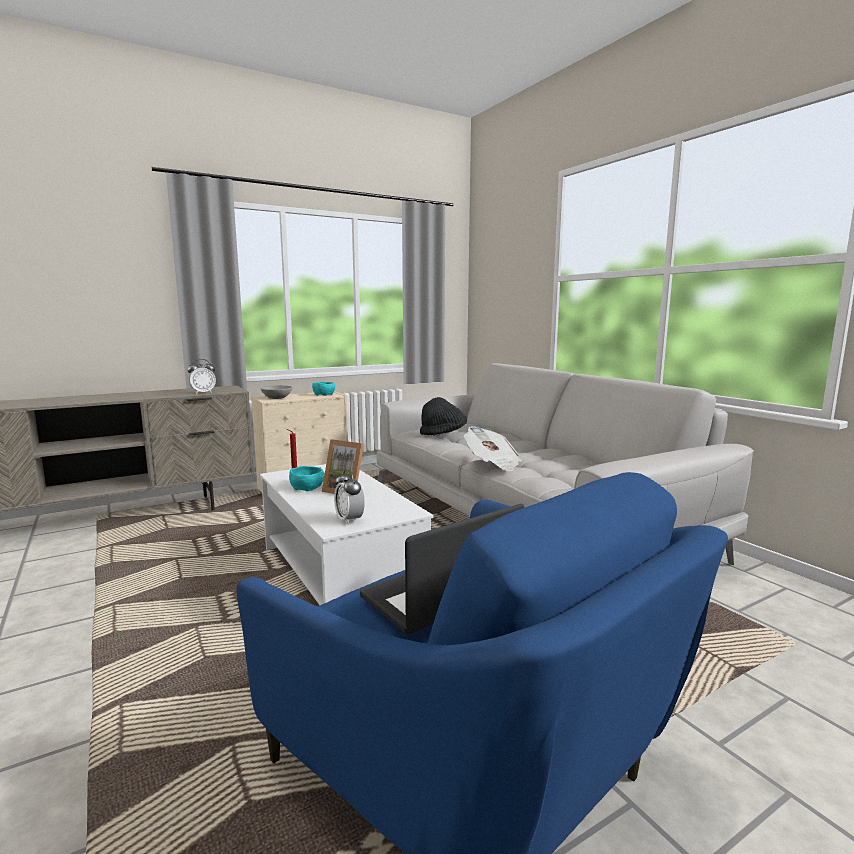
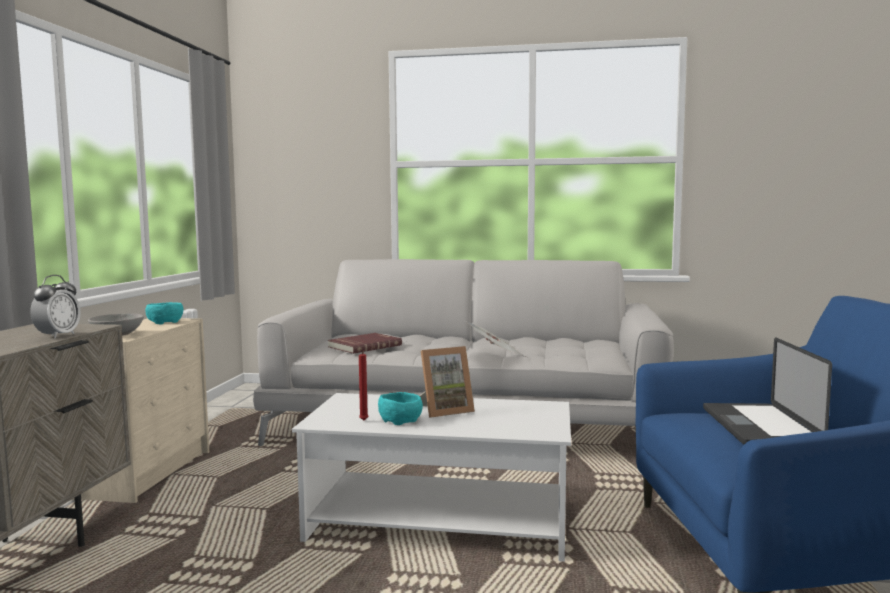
camera: 50 degrees left, 5 degrees down
(349, 520) = (536, 425): alarm clock -> none
(443, 434) = (364, 346): black hat -> red book

